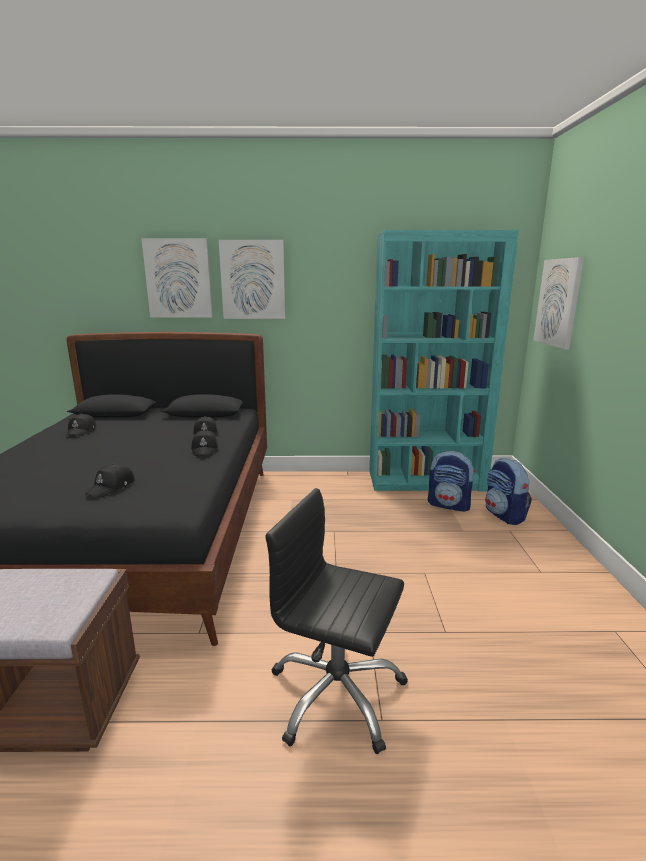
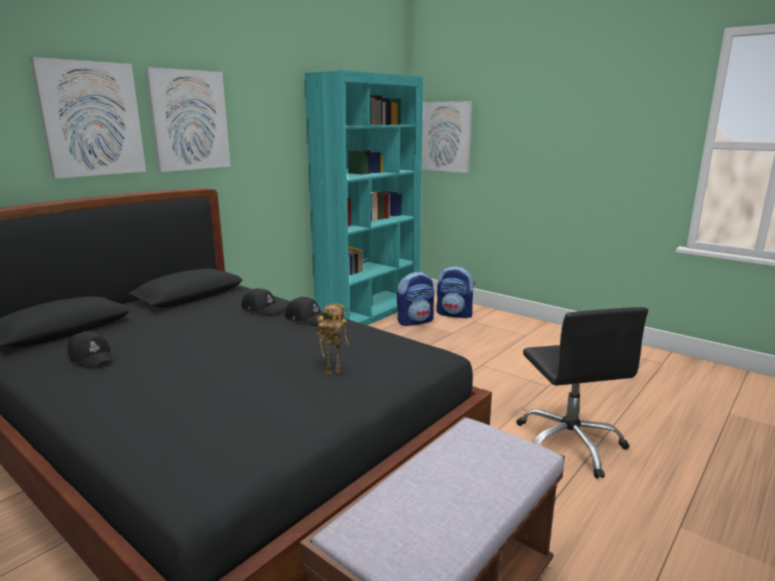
camera: 50 degrees left, 0 degrees up
(112, 487) = (333, 371): black cap -> toy robot
(336, 694) = (569, 444): black office chair -> black office chair turned 75 degrees counterclockwise

